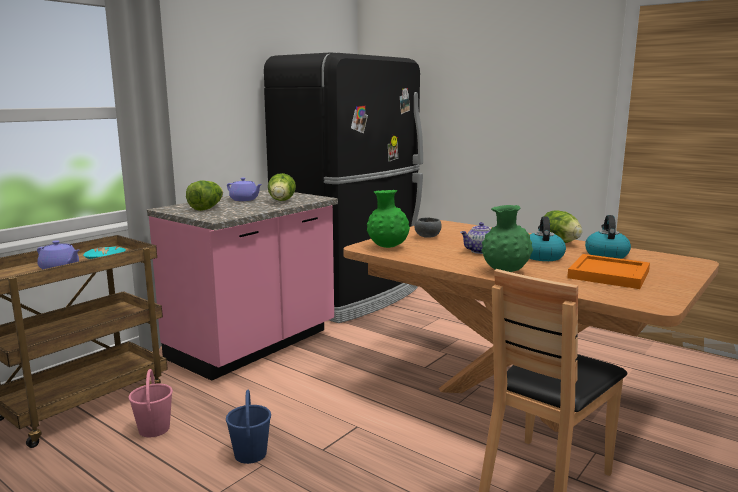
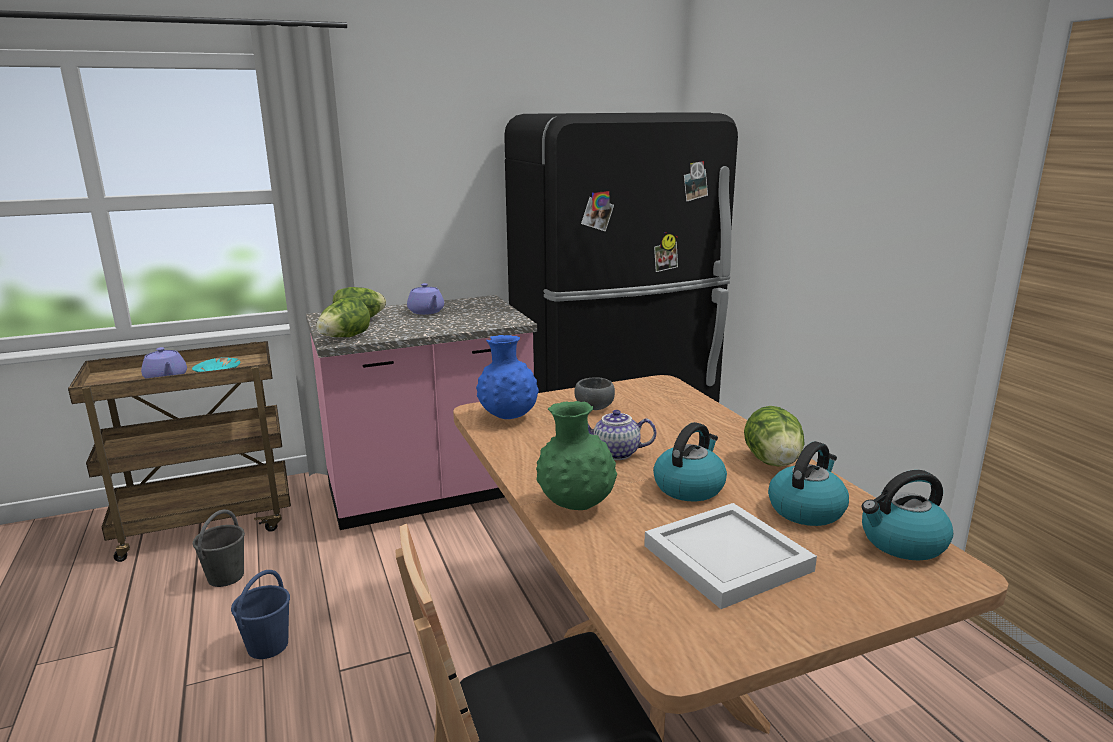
camera: 30 degrees right, 5 degrees up
(154, 429) = (226, 576): pink bucket -> grey bucket
(281, 201) = (459, 321): lettuce -> lettuce (345, 338)
(387, 247) = (508, 417): green vase -> blue vase
(607, 274) = (727, 556): orange tray -> white tray
(661, 257) = (902, 543): none -> kettle

